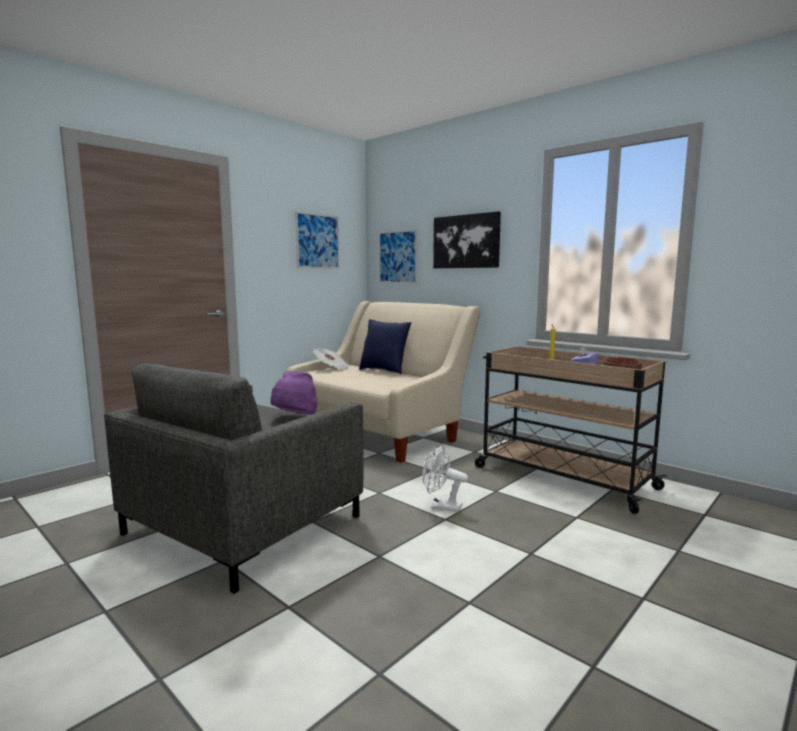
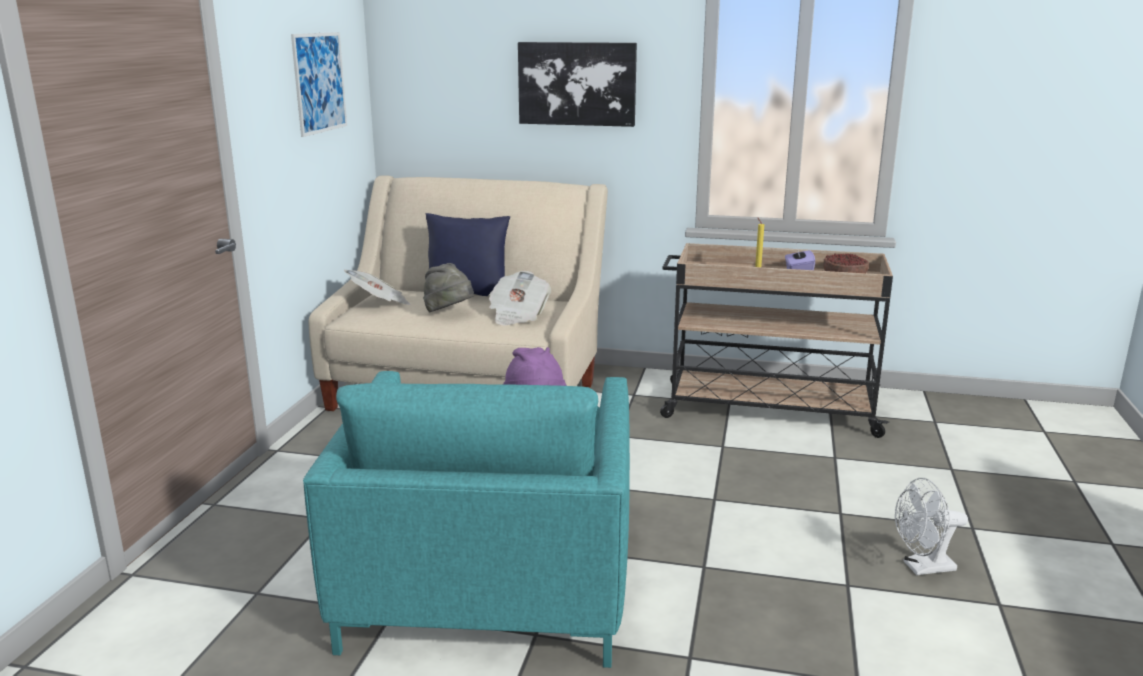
camera: 30 degrees left, 10 degrees up
(243, 524) = (488, 582): grey armchair -> turquoise armchair
(357, 376) = (449, 313): none -> grey hat
(392, 381) = (518, 315): none -> newspaper
(397, 257) = (442, 101): picture -> none
(441, 507) = (691, 484): white fan -> white fan (922, 568)

